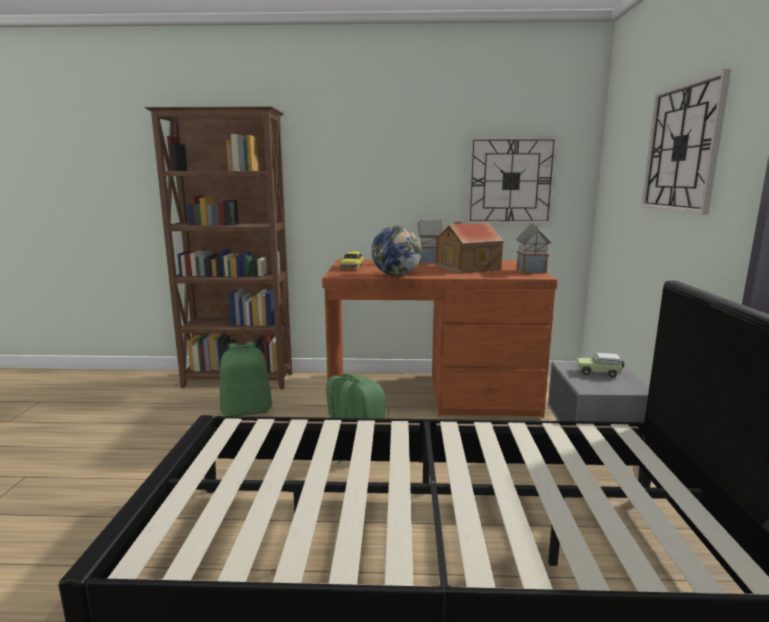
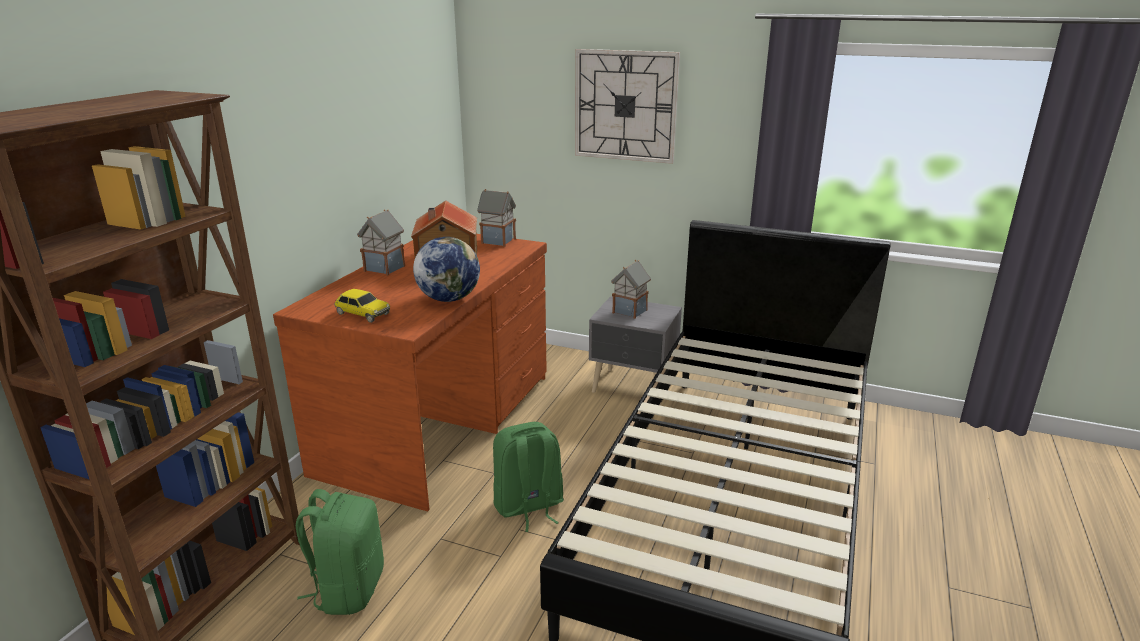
camera: 70 degrees left, 10 degrees up
(510, 181) = (409, 139): wall clock -> none
(599, 373) = (630, 311): toy car -> toy house

